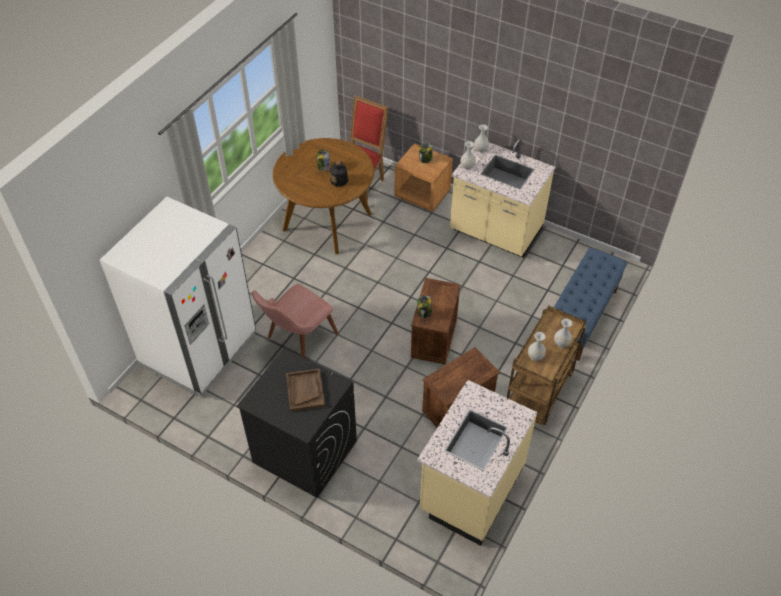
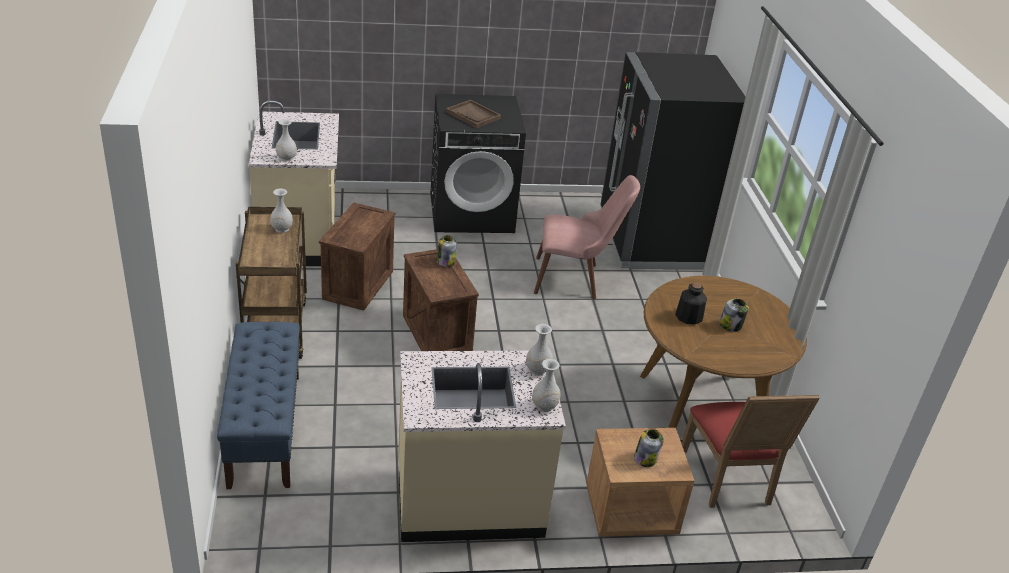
camera: 140 degrees right, 15 degrees down
(199, 350) = (651, 241): white fridge -> black fridge
(296, 340) = (576, 279): pink chair -> pink chair turned 90 degrees clockwise
(561, 343) = (258, 248): white vase -> white vase (286, 158)

